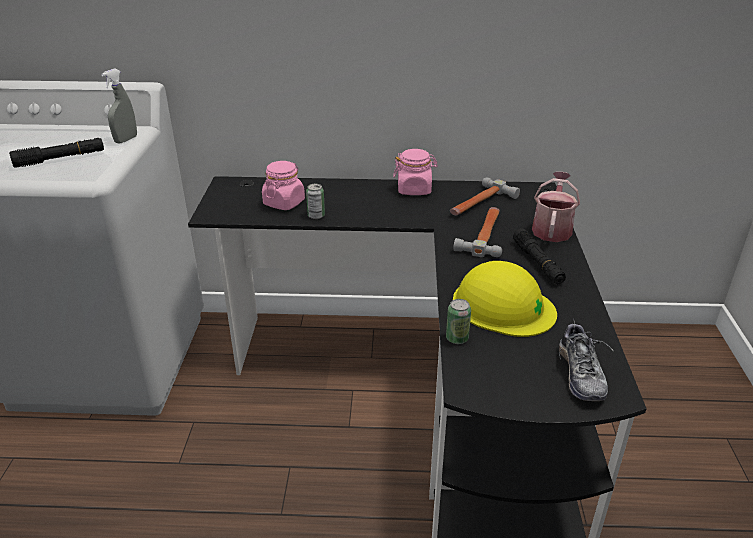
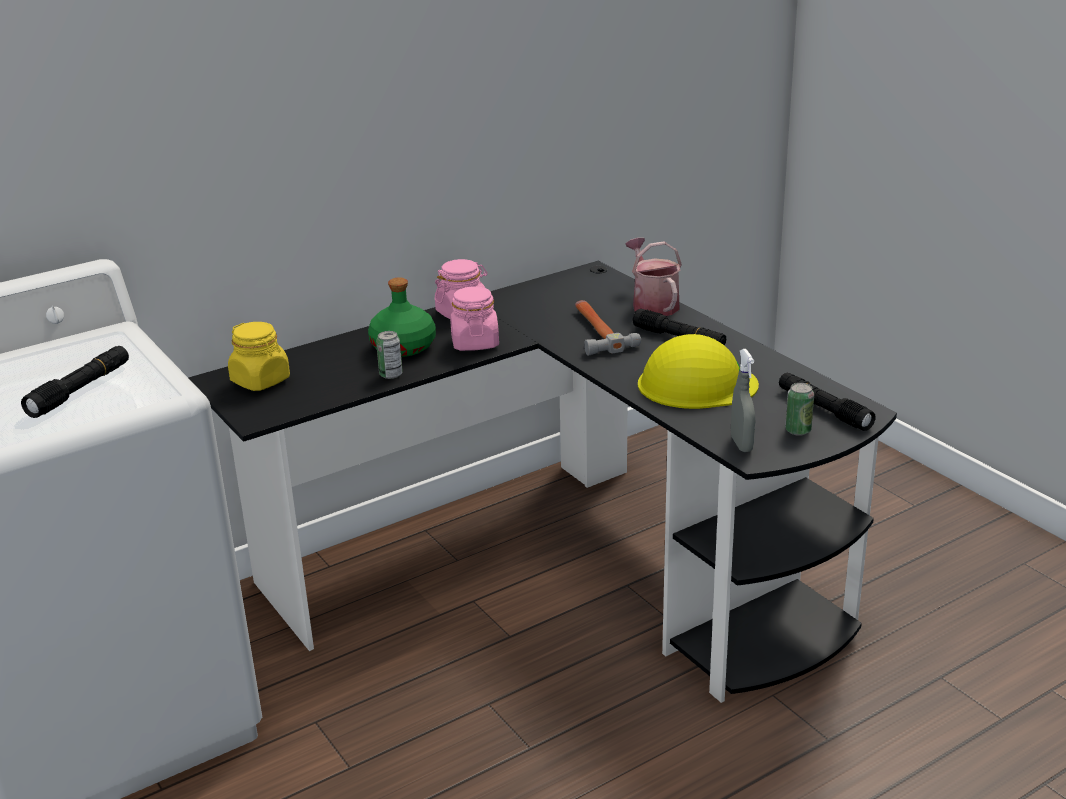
camera: 35 degrees left, 5 degrees down
(126, 140) = (126, 344): grey spray bottle -> grey spray bottle (741, 444)
(243, 192) = (261, 381): none -> yellow jar
(284, 203) = (330, 375): pink jar -> pink jar (475, 343)
(348, 200) = (403, 347): none -> green bottle
(457, 338) = (692, 424): can -> can (798, 430)
(479, 203) = (551, 304): hammer -> none
(580, 374) = (823, 409): shoe -> black flashlight

